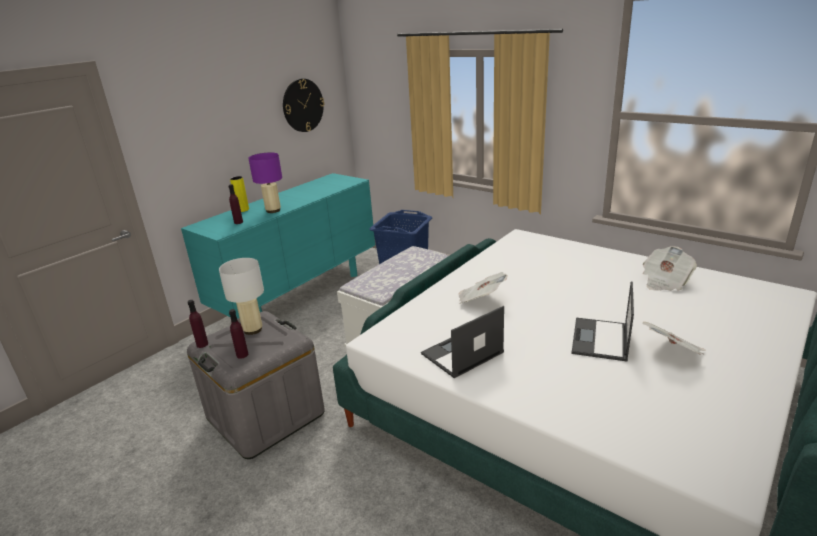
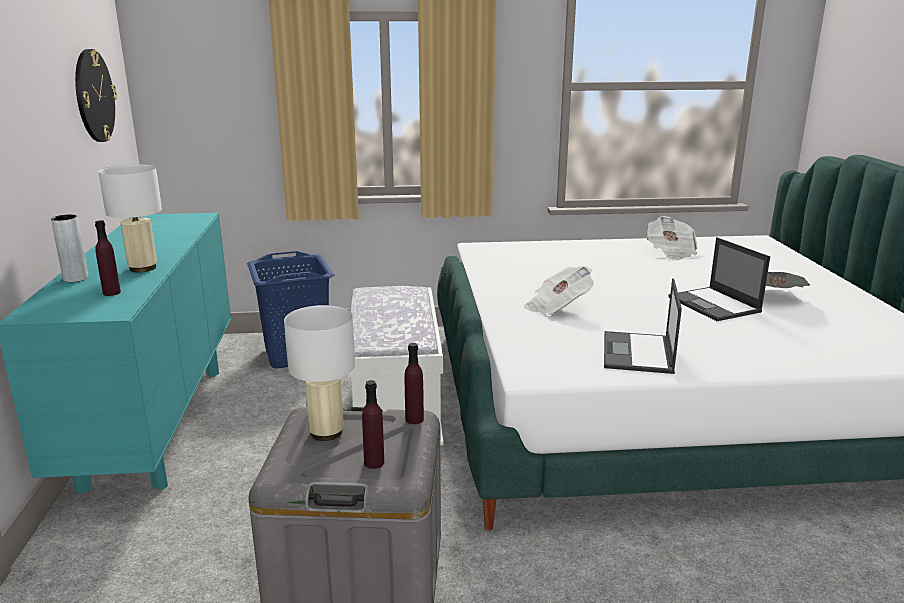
camera: 45 degrees left, 5 degrees down
(202, 344) = (285, 477): purple bottle -> purple bottle (414, 419)
(243, 210) = (76, 278): yellow vase -> grey vase
(273, 210) = (142, 268): purple table lamp -> white table lamp

